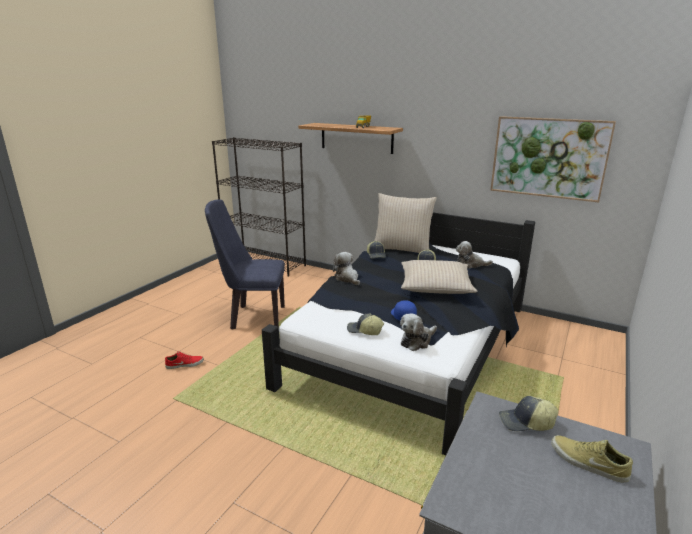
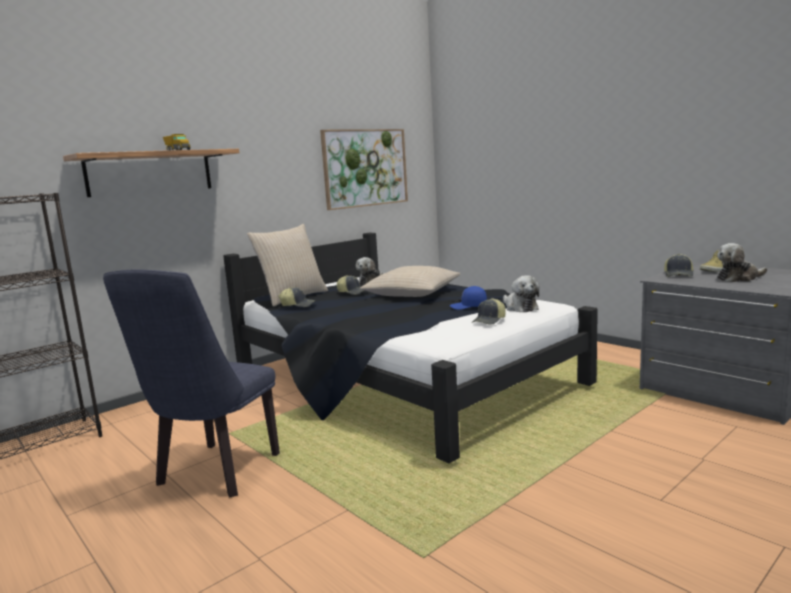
camera: 70 degrees left, 10 degrees down
(185, 364) = (316, 548): red shoe -> none
(347, 278) = (350, 319): plush toy -> plush toy (738, 278)

